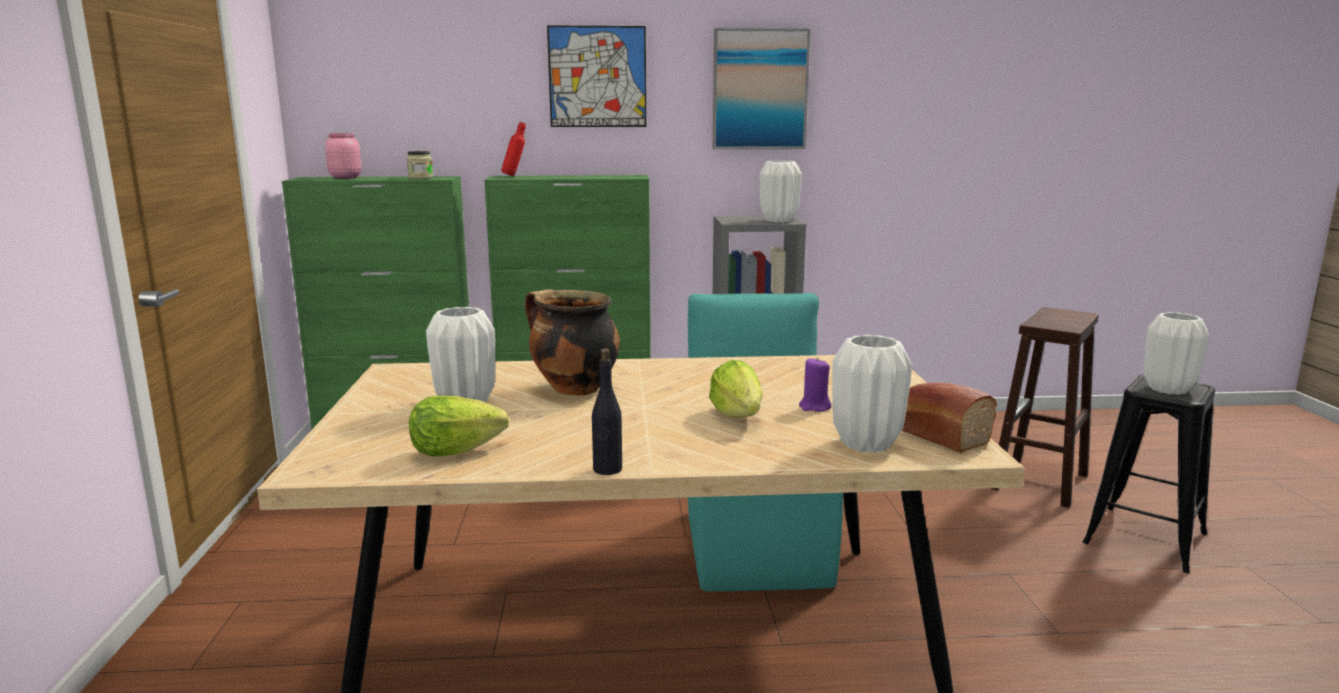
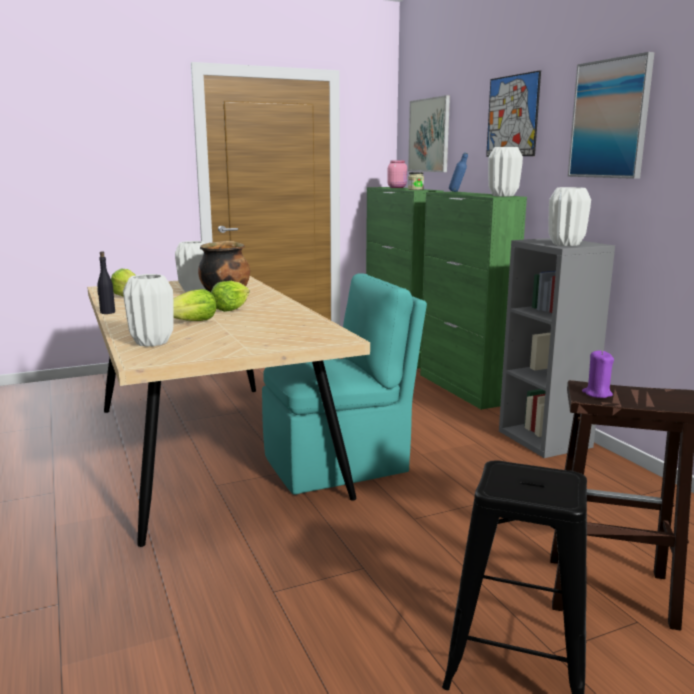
camera: 70 degrees right, 0 degrees up
(393, 94) = (429, 135): none -> picture
(515, 176) = (457, 192): red bottle -> blue bottle
(665, 392) = (230, 309): none -> lettuce
(814, 407) = (217, 332): purple candle -> purple candle (597, 394)
(934, 434) = (174, 353): bread -> none
(1168, 389) = (523, 481): white vase -> white vase (503, 196)

